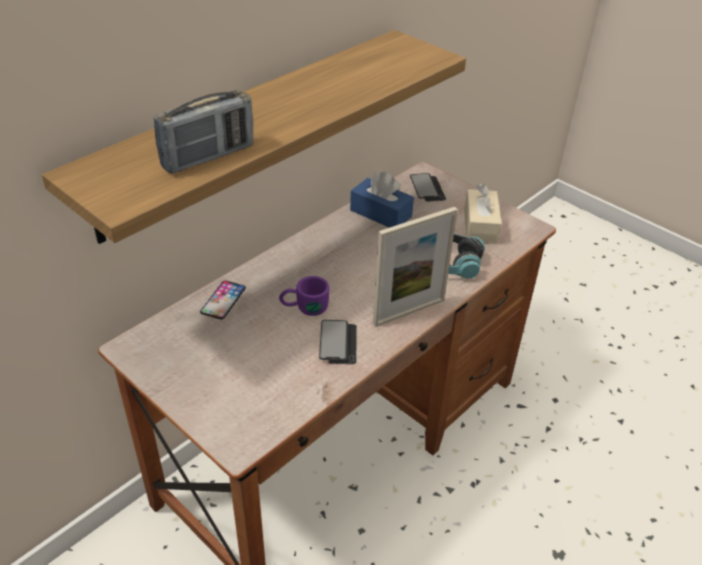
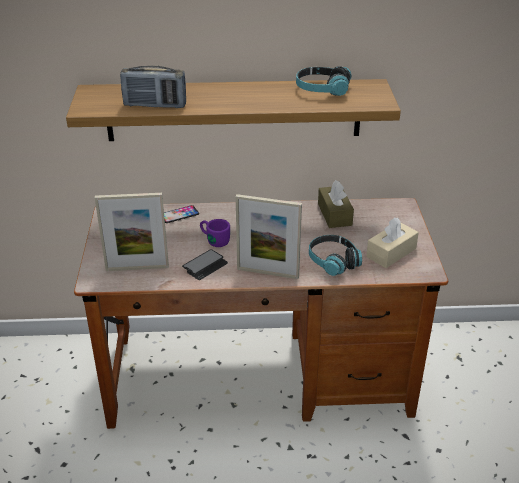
camera: 45 degrees right, 5 degrees down
(268, 394) = (137, 268): none -> picture frame
(359, 63) = (322, 89): none -> headphones
(380, 213) = (334, 214): blue tissue box -> brown tissue box
(427, 188) = (389, 215): phone -> none

